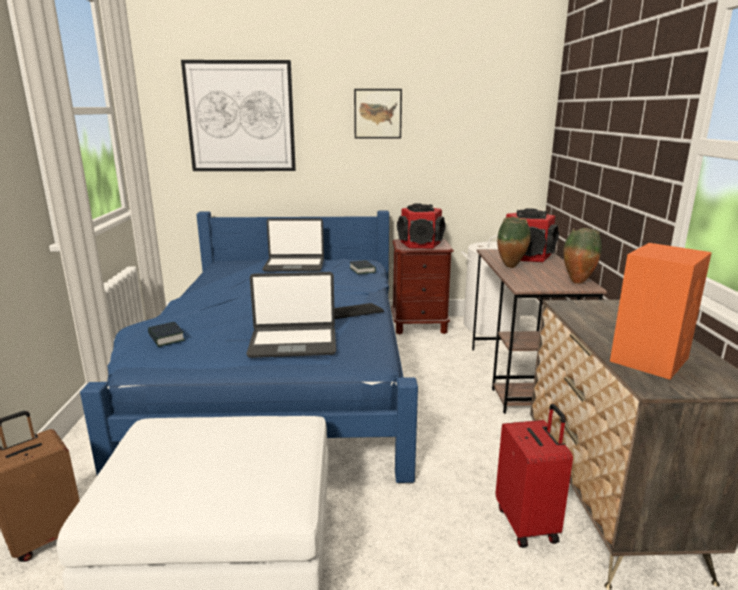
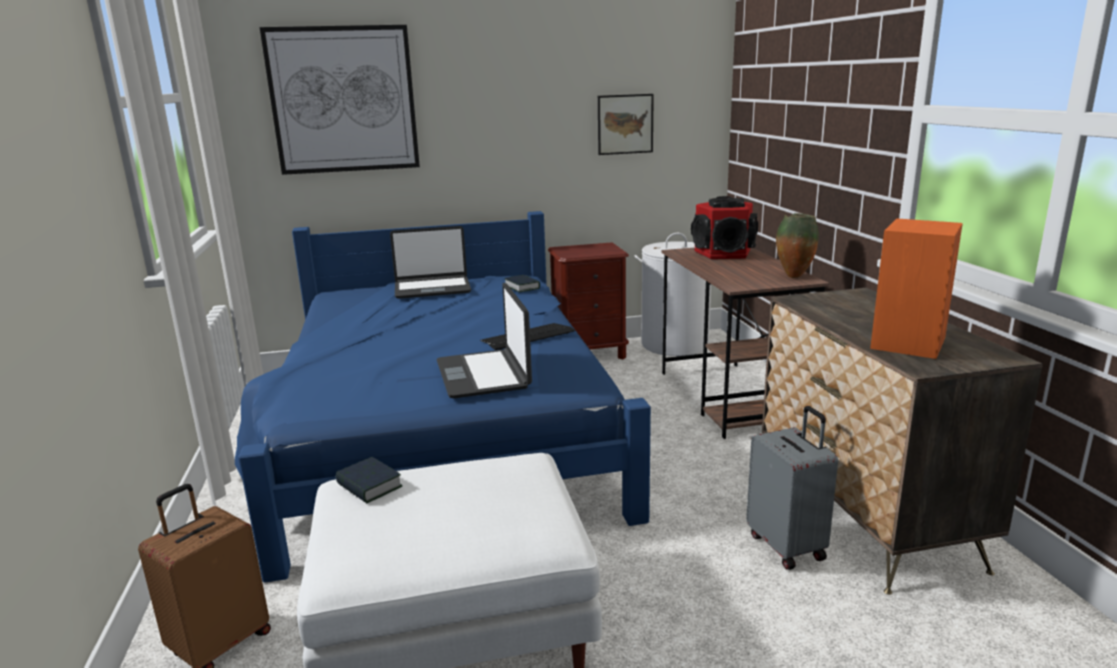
camera: 10 degrees left, 0 degrees up
(166, 338) = (318, 386): book -> book (369, 486)
(293, 343) = (484, 375): laptop -> laptop turned 90 degrees clockwise
(377, 114) = (521, 90): picture -> picture (625, 124)
(421, 244) = (586, 250): speaker -> none
(511, 267) = (712, 266): vase -> none
(528, 523) = (787, 546): red suitcase -> grey suitcase

